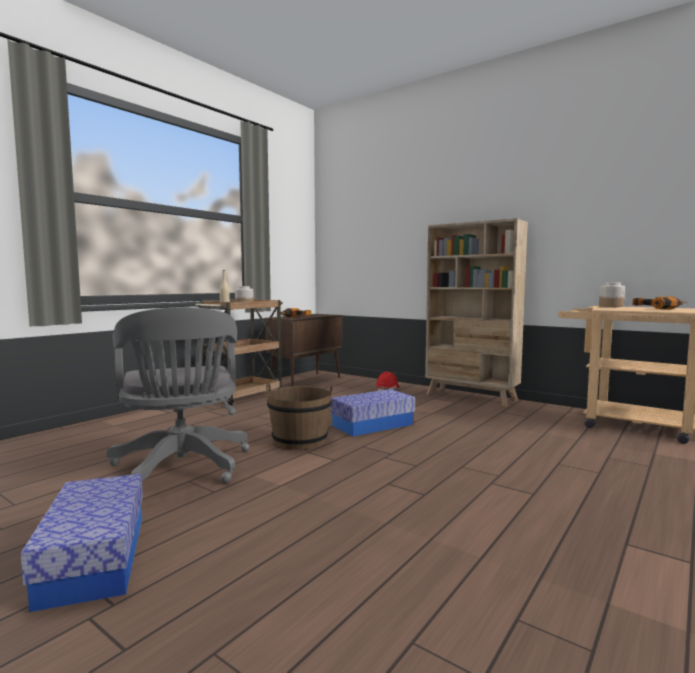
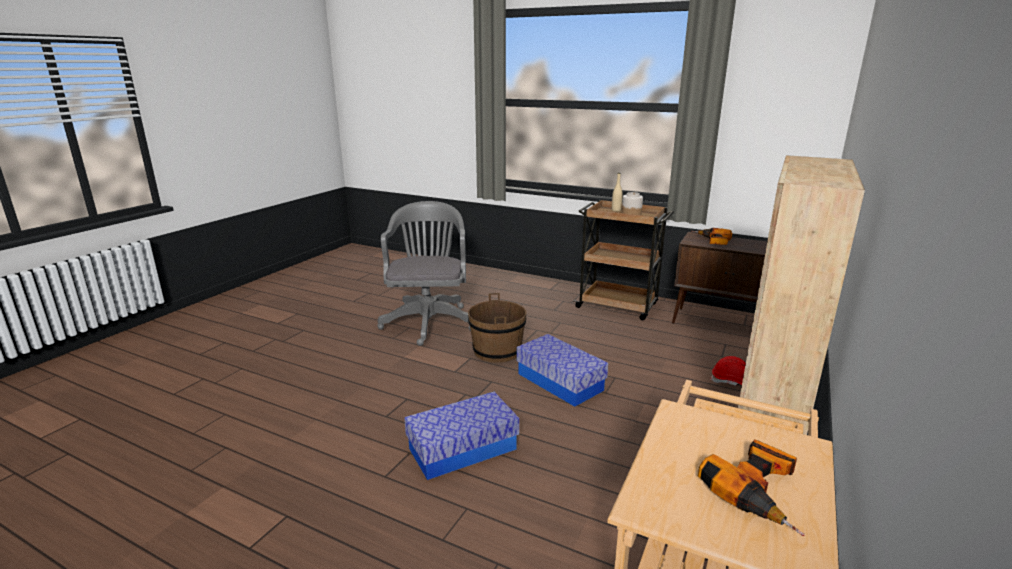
camera: 80 degrees right, 15 degrees up
(94, 559) = (320, 327): storage box -> storage box (462, 449)
(182, 468) = (429, 321): grey office chair -> grey office chair turned 120 degrees clockwise
(611, 306) = (745, 430): jar -> none

